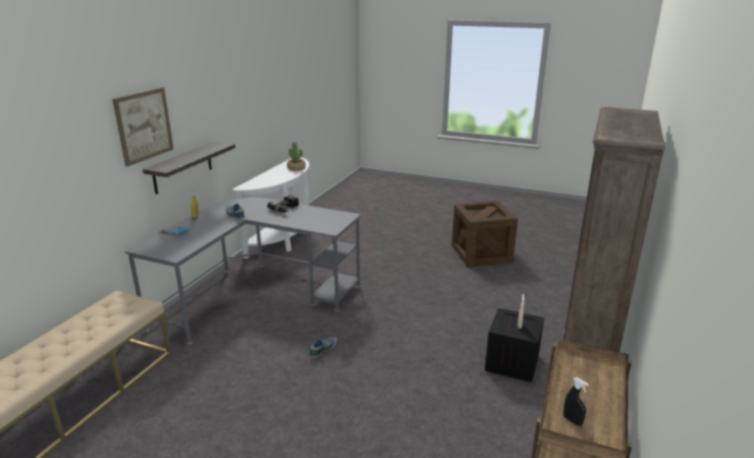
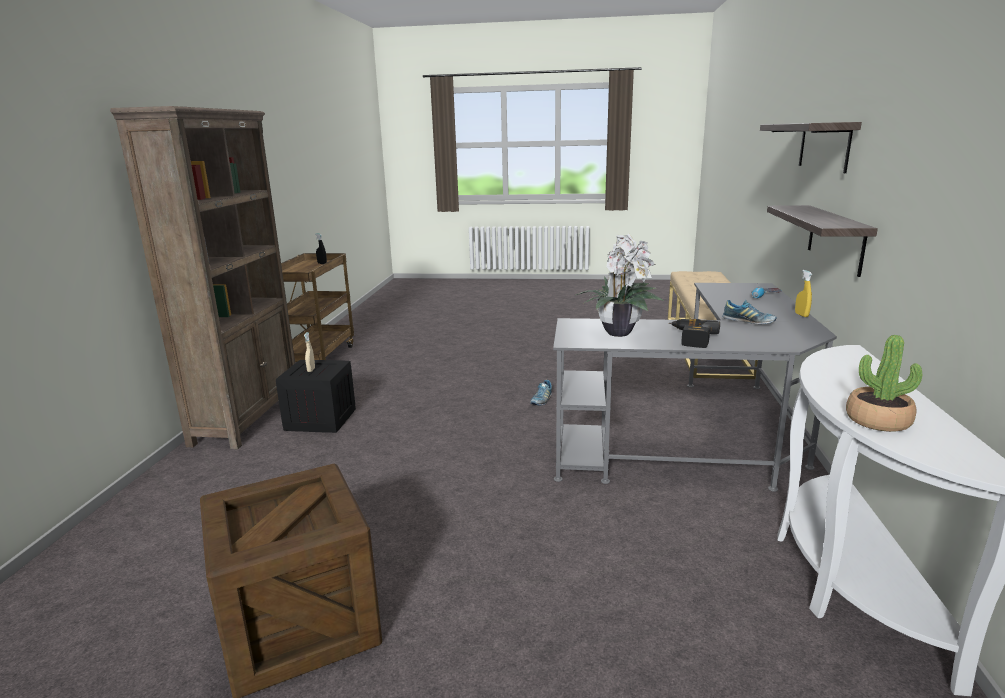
camera: 165 degrees right, 5 degrees down
(144, 125) = (824, 146): picture -> shelf
(315, 218) = (618, 332): none -> potted plant

